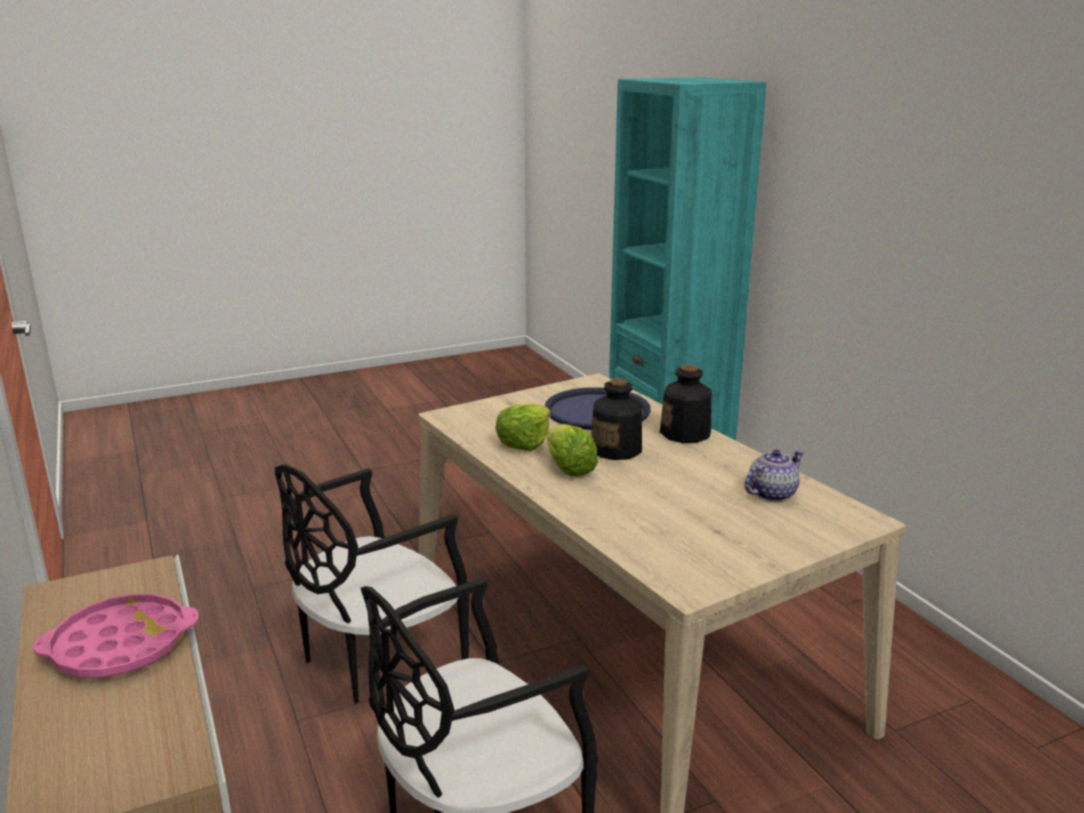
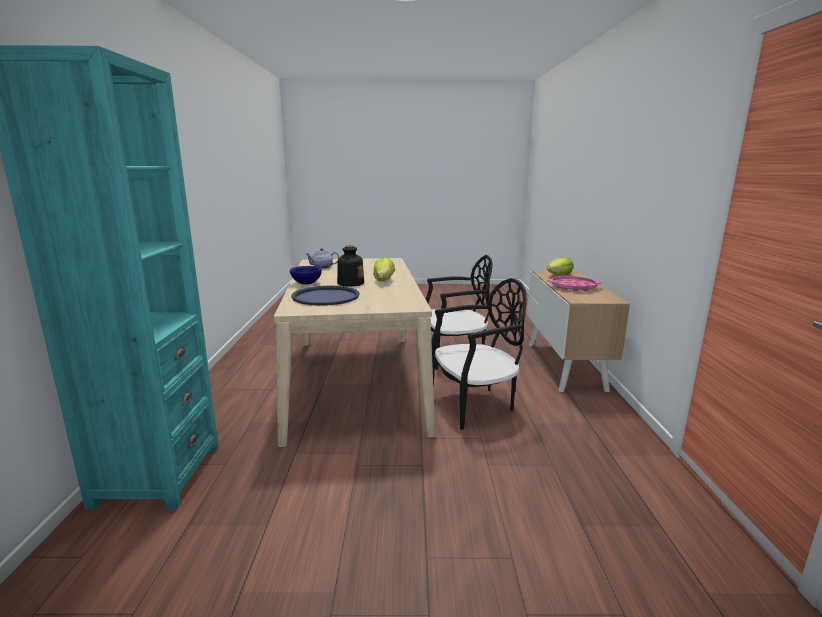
camera: 155 degrees left, 5 degrees down
(524, 443) = (389, 290): lettuce -> lettuce (559, 275)
(685, 433) = (306, 283): bottle -> blue bowl

